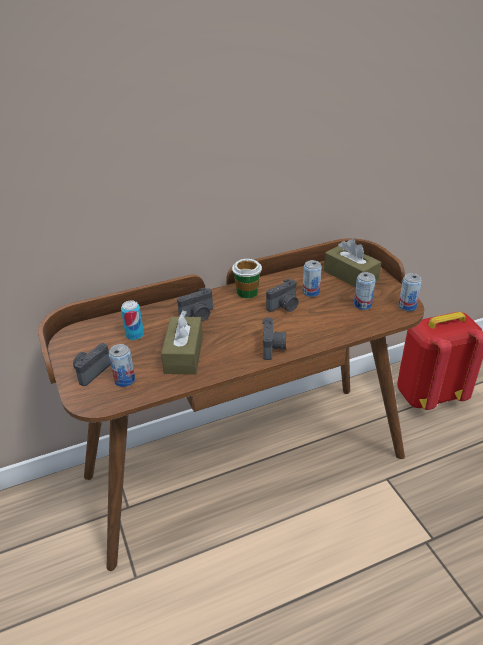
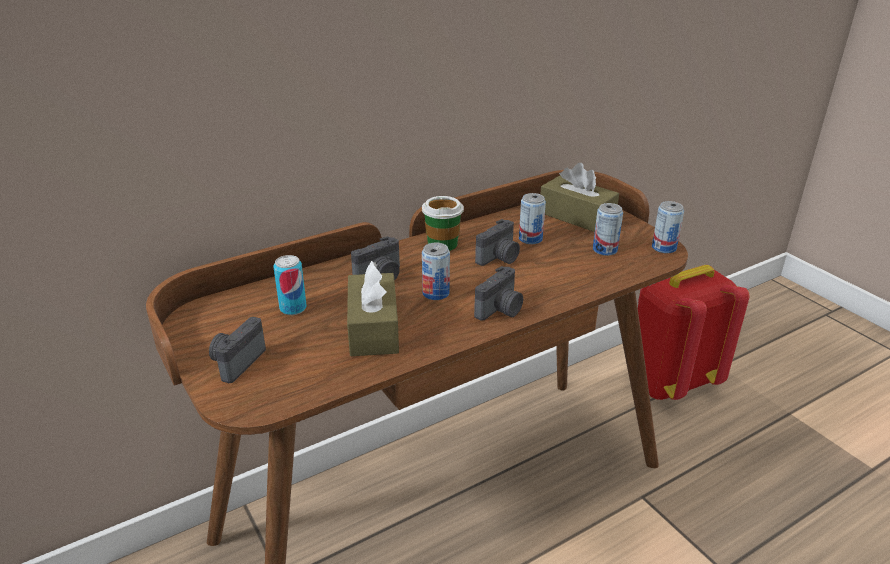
camera: 10 degrees left, 5 degrees down
(124, 380) = (292, 370): can -> can (436, 293)
(273, 347) = (500, 310): camera -> camera turned 45 degrees clockwise

